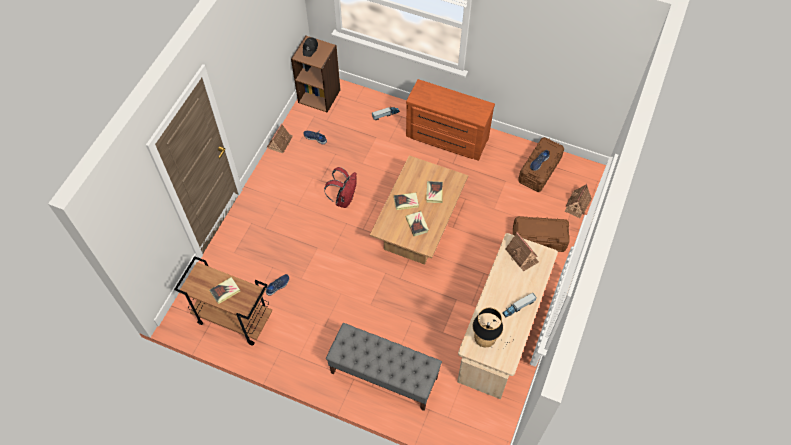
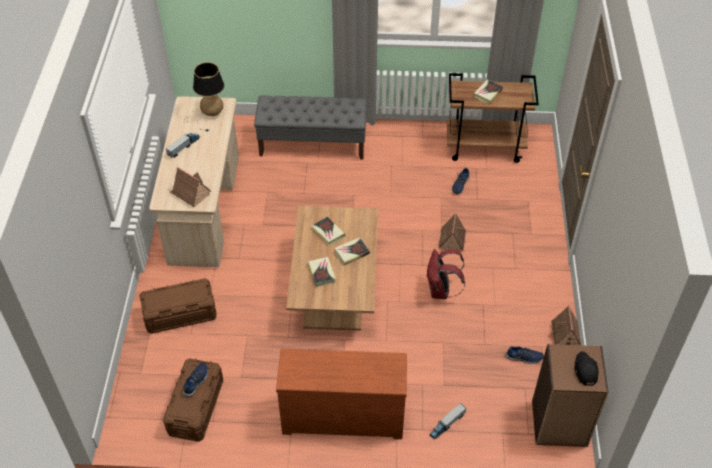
camera: 160 degrees right, 10 degrees down
(577, 205) = (135, 373): toy house -> toy house (452, 239)

